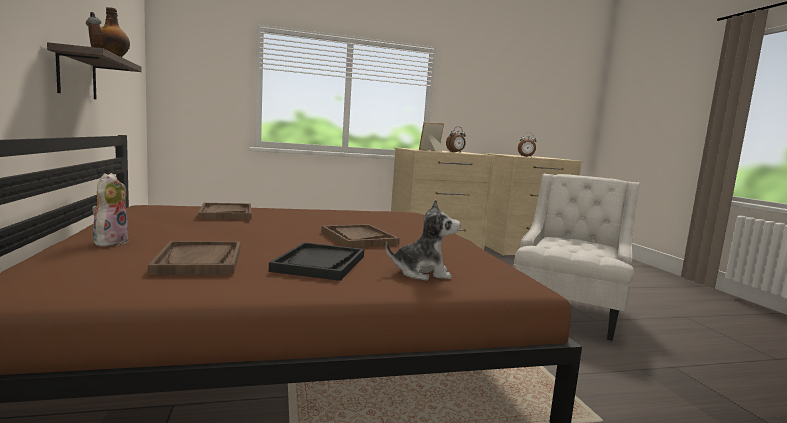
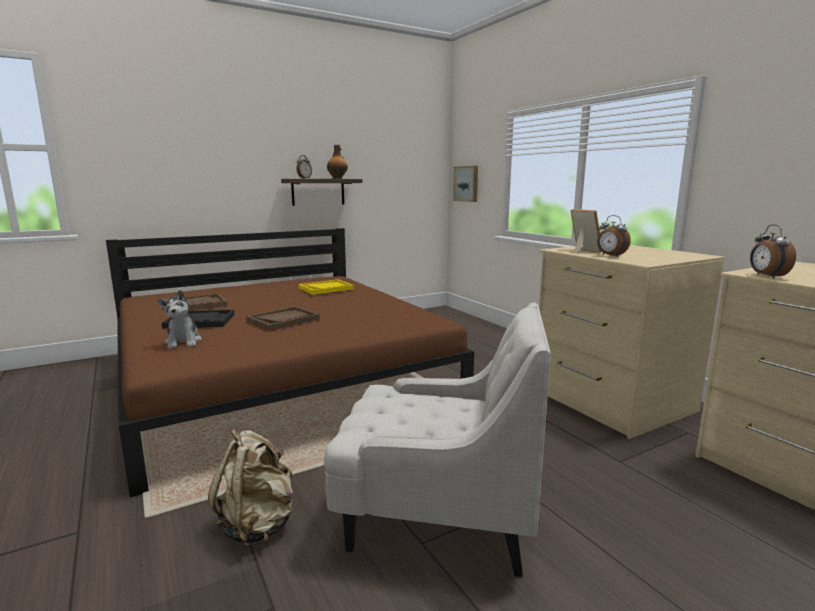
camera: 75 degrees right, 5 degrees up
(110, 242) = (230, 290): plush toy -> none
(188, 89) = (466, 183): none -> picture
(226, 213) = (326, 288): brown tray -> yellow tray
(595, 366) = (258, 525): none -> beige backpack

